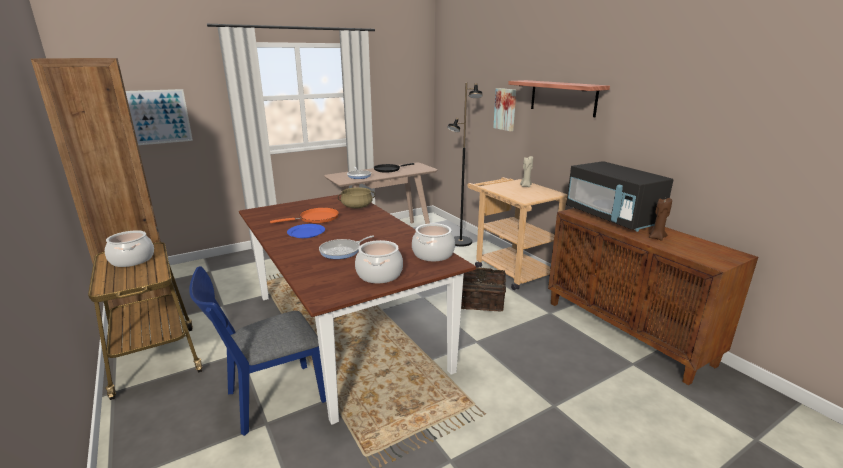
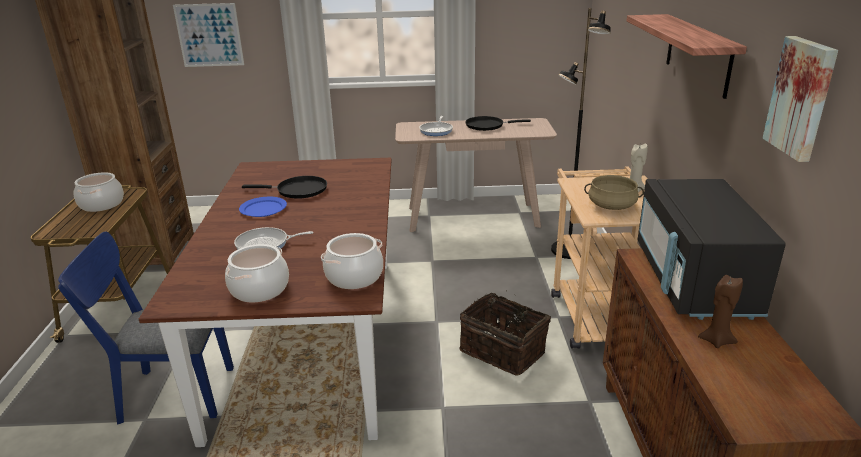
camera: 30 degrees right, 5 degrees up
(316, 218) = (298, 190): orange frying pan -> black frying pan
(357, 207) = (363, 182): beige cooking pot -> beige cooking pot (611, 206)
(505, 109) = (645, 57): picture -> picture (802, 98)

